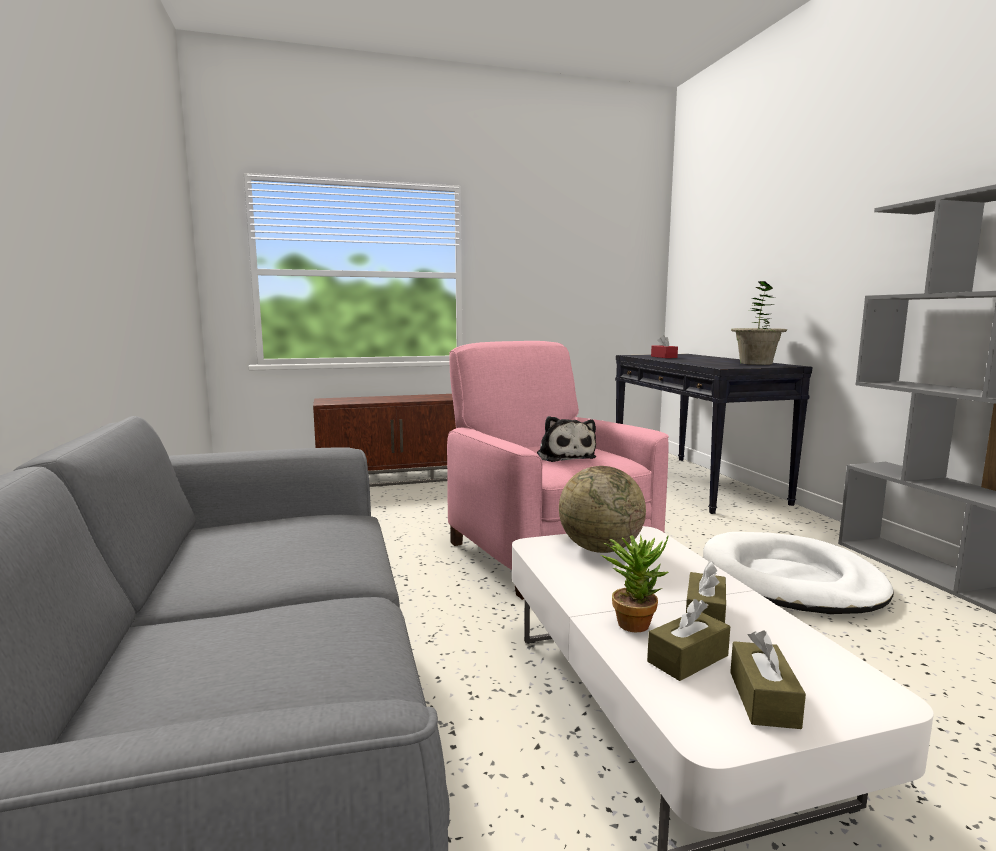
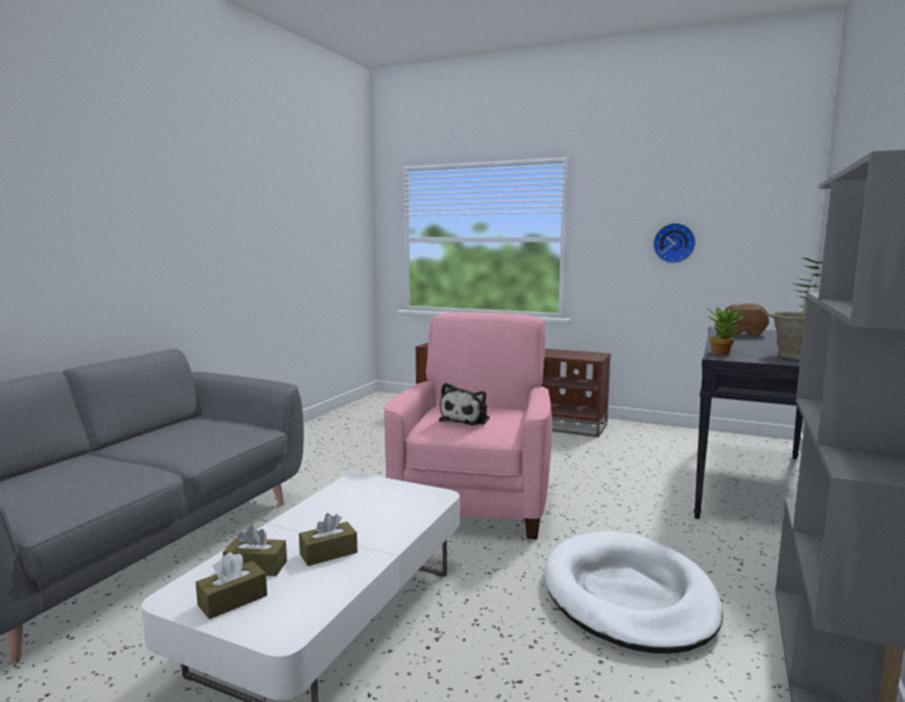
camera: 40 degrees right, 0 degrees up
(563, 281) = (674, 243): none -> wall clock
(600, 549) = (383, 495): globe -> none
(634, 621) = (286, 539): potted plant -> potted plant (723, 352)
(664, 357) = (743, 335): red tissue box -> brown plush toy

